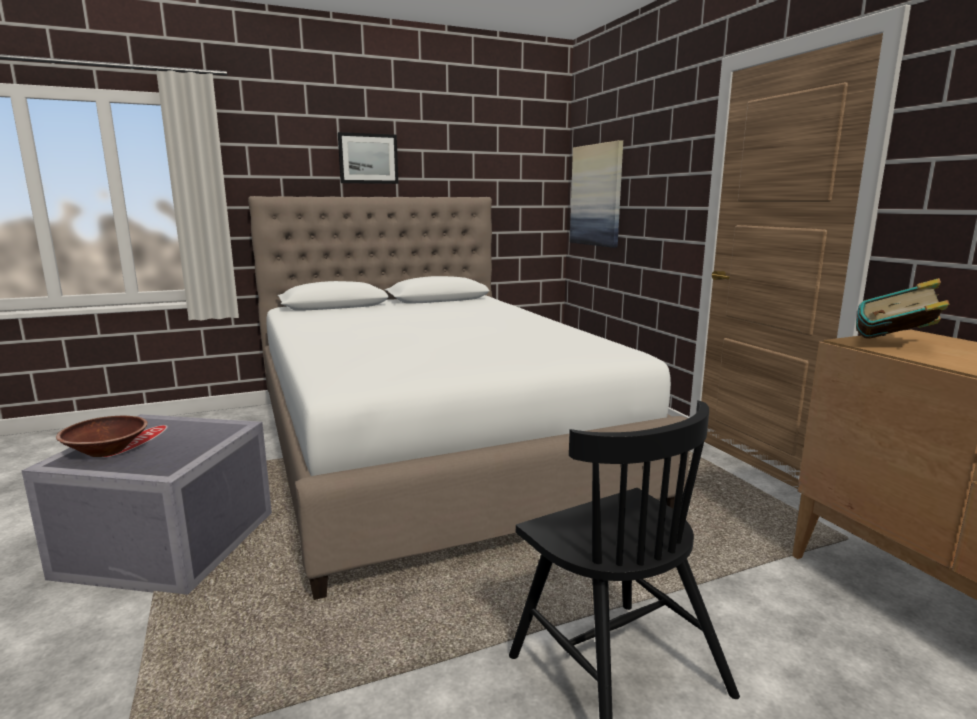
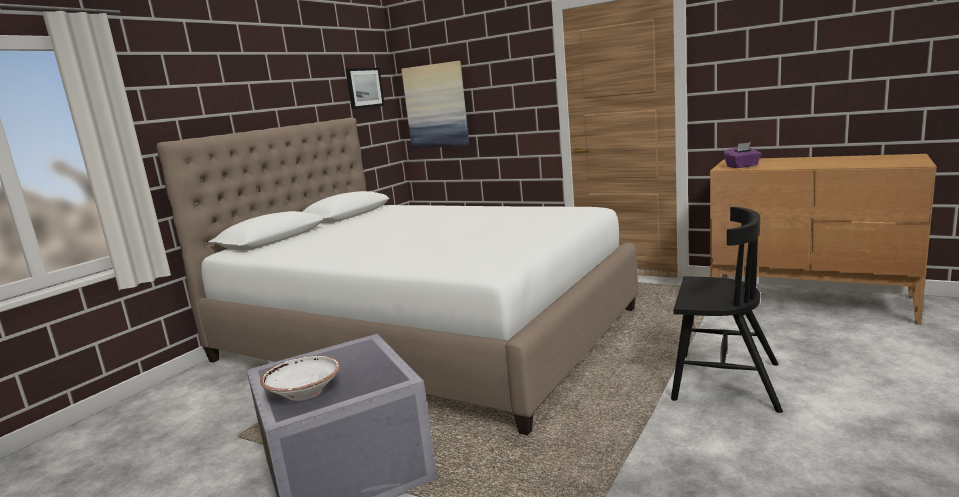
camera: 35 degrees left, 0 degrees up
(106, 451) = (304, 393): brown bowl -> white bowl
(368, 158) = (251, 92): picture -> picture (364, 88)
(894, 345) = (742, 166): book -> purple tissue box

